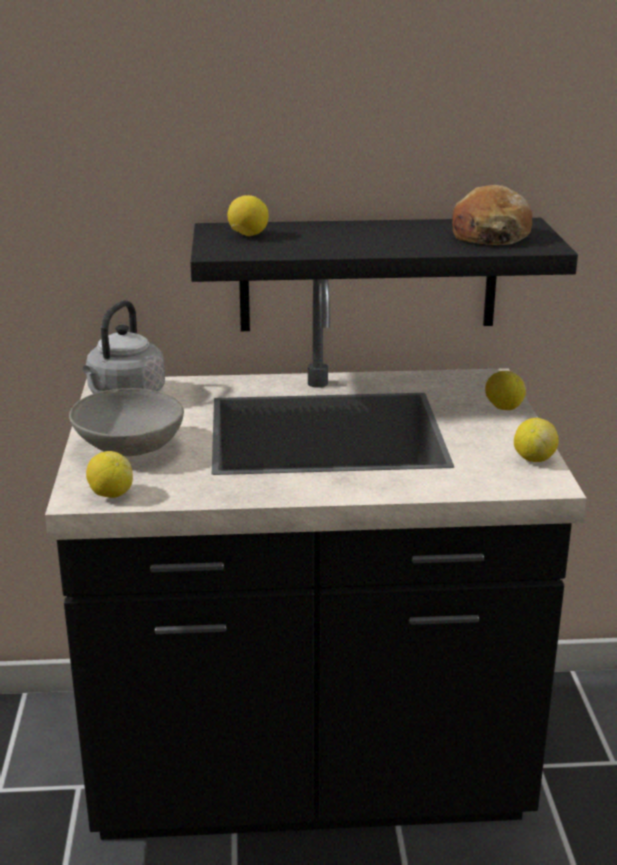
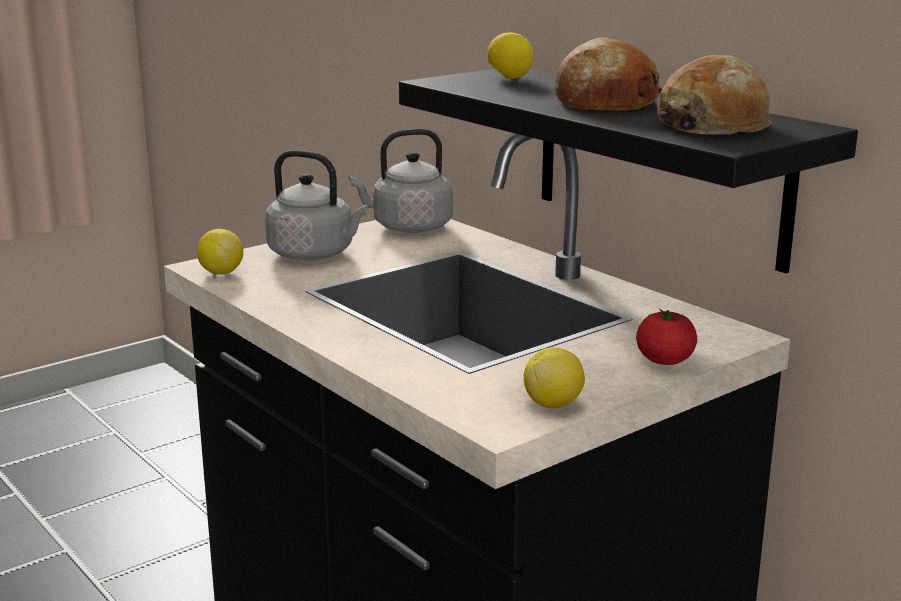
camera: 55 degrees right, 5 degrees down
(130, 447) = (315, 254): grey bowl -> grey kettle
(380, 237) = (605, 102): none -> bread
(503, 408) = (665, 360): lemon -> tomato

